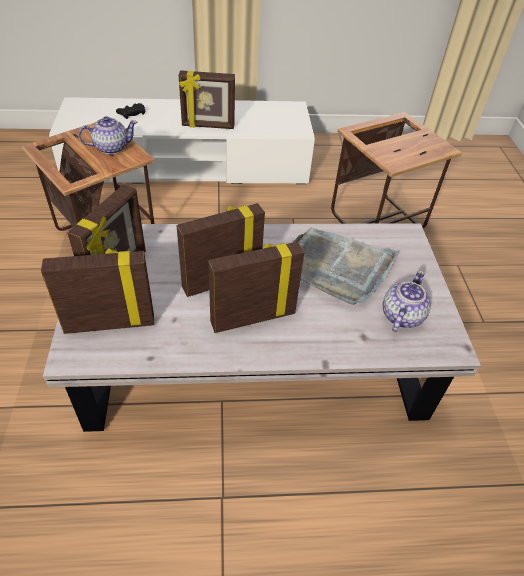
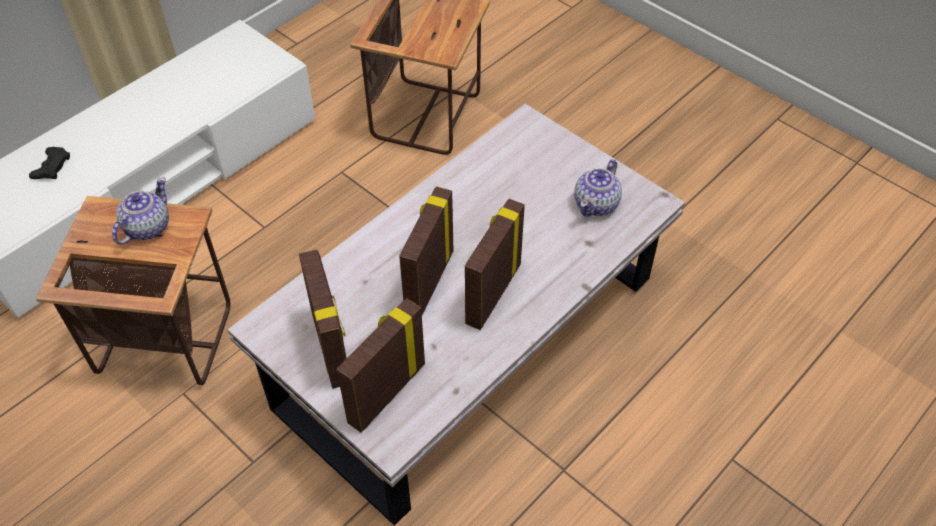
camera: 40 degrees left, 5 degrees up
(208, 126) = (170, 124): picture frame -> none
(335, 267) = (504, 198): grey tray -> none
(401, 316) = (597, 204): teapot -> teapot turned 135 degrees counterclockwise

